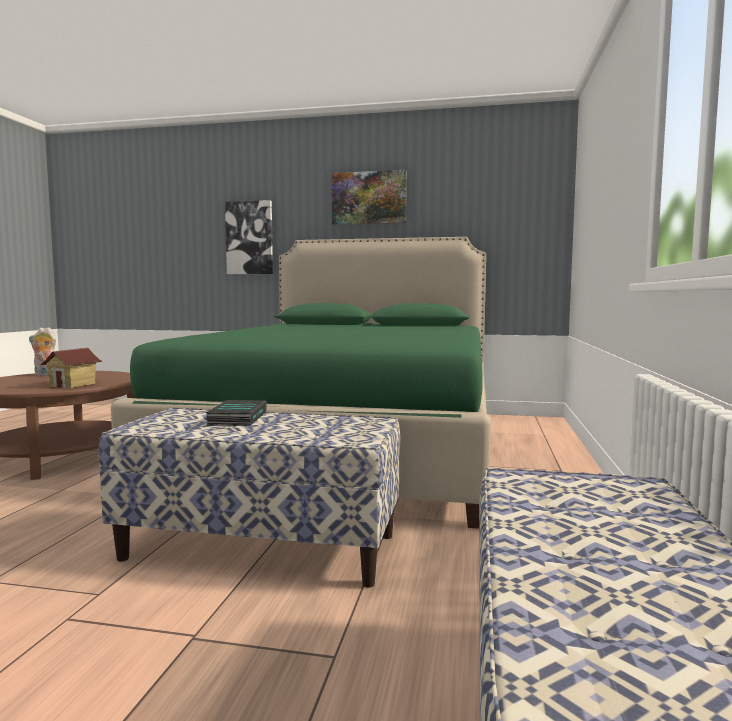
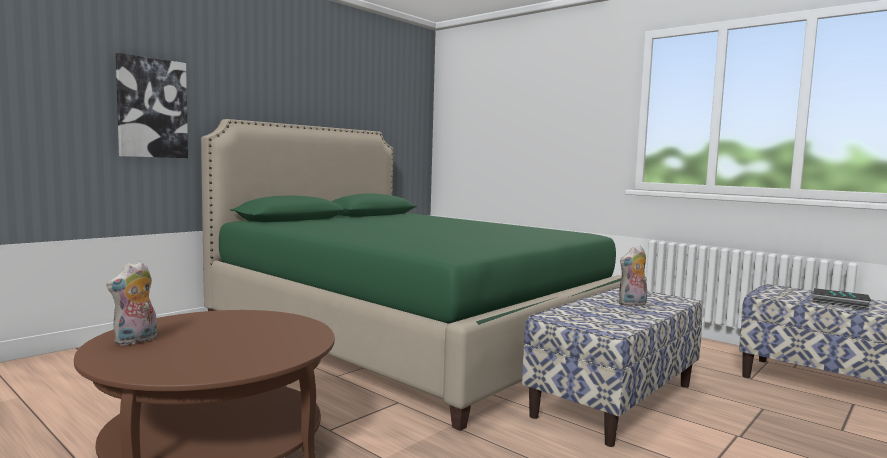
camera: 60 degrees left, 0 degrees up
(73, 385) = (286, 334): toy house -> none
(236, 418) = (594, 308): book -> book (839, 303)
(285, 426) = (632, 304): none -> plush toy
(369, 198) = (293, 80): picture -> none

